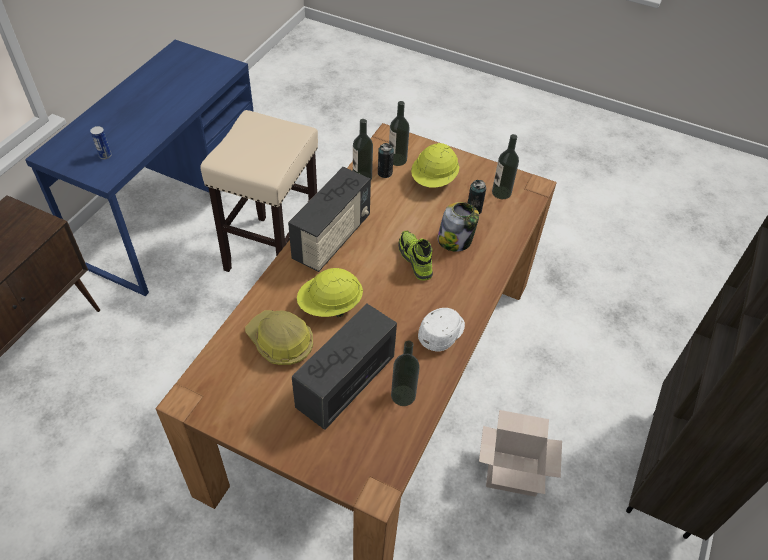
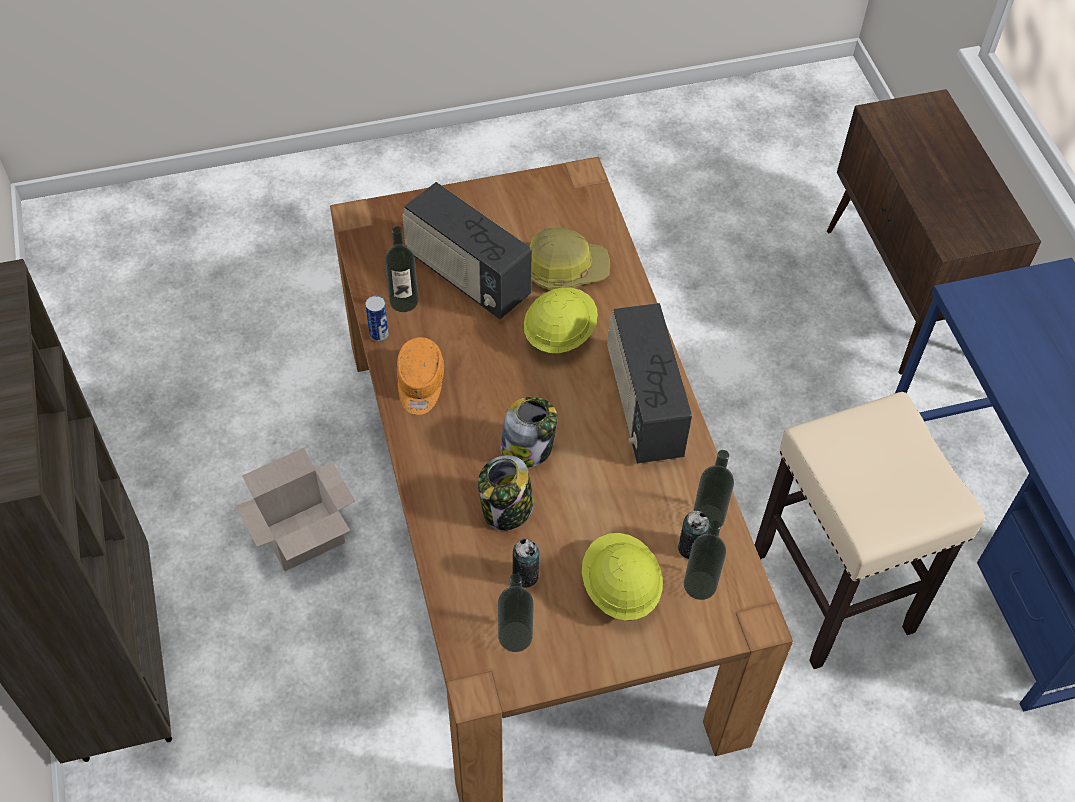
camera: 140 degrees right, 5 degrees up
(105, 155) = (1011, 321): can -> can (379, 334)
(345, 382) = (467, 276): radio -> radio turned 135 degrees clockwise
(415, 260) = (527, 448): shoe -> jar
(442, 333) = (420, 384): white cap -> orange cap

